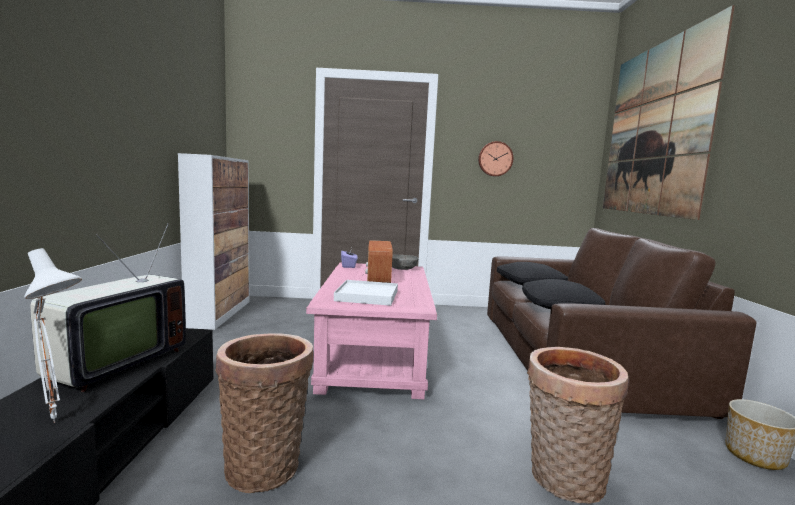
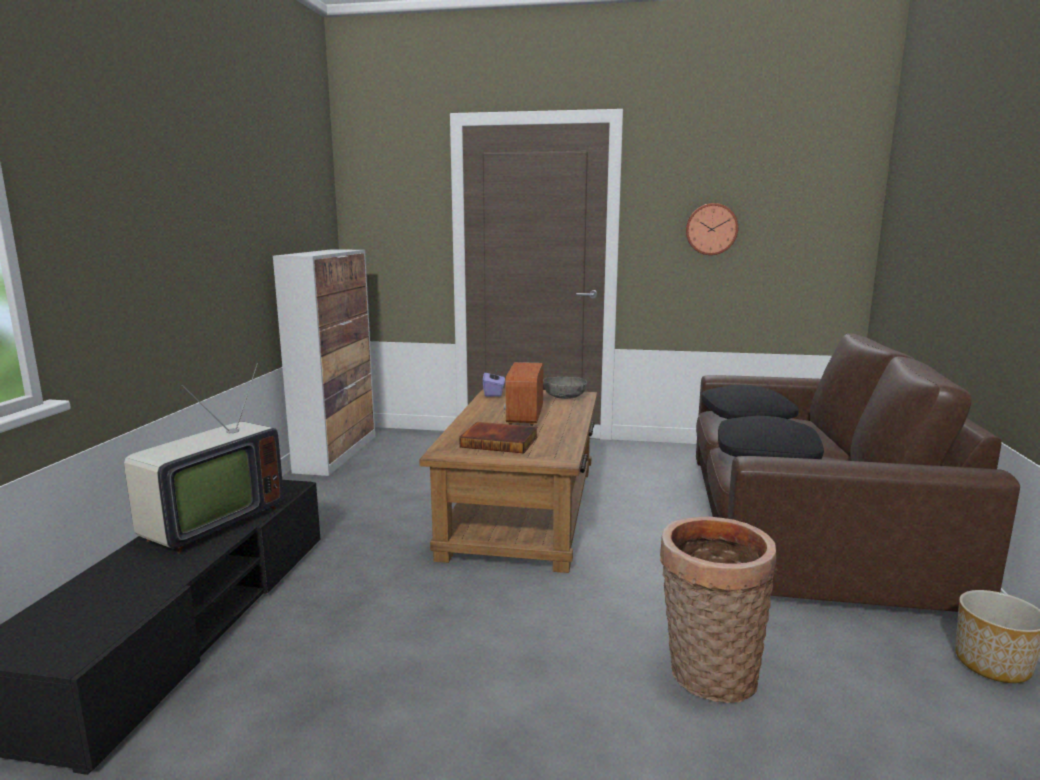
camera: 10 degrees right, 5 degrees up
(58, 420) = (158, 581): white table lamp -> none
(265, 465) = (367, 638): basket -> none
(367, 296) = (500, 441): white tray -> book
(374, 353) = (522, 511): pink coffee table -> brown coffee table
(655, 129) = (939, 186): picture -> none

